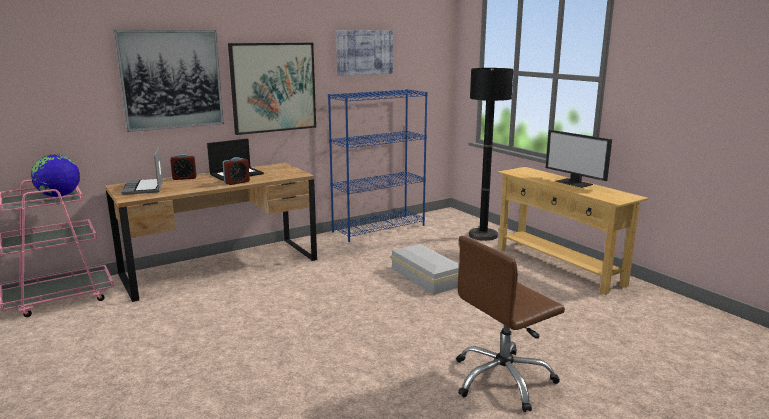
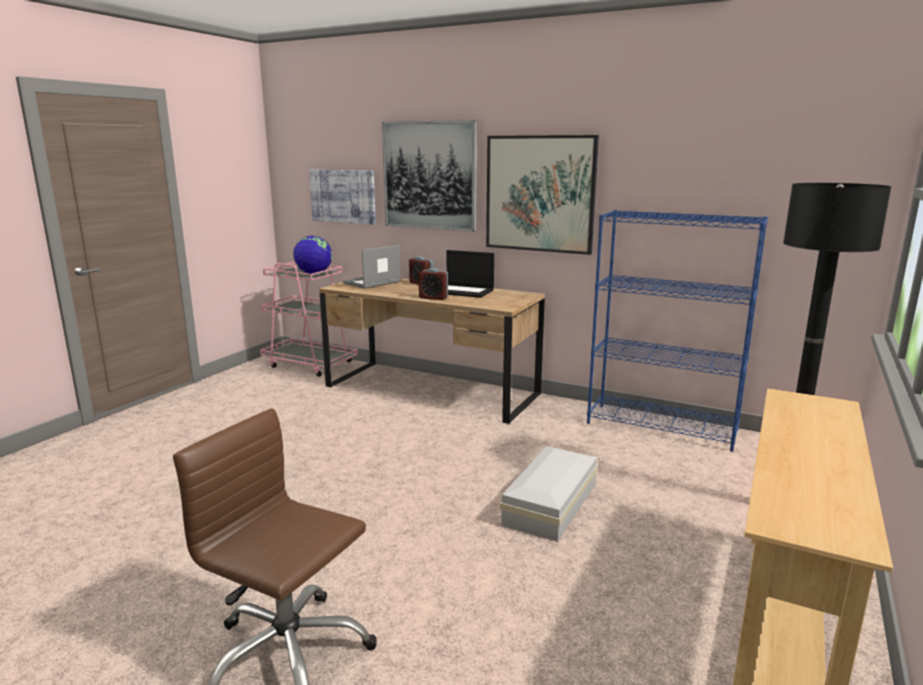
camera: 60 degrees right, 0 degrees up
(364, 52) = (689, 151): picture -> picture (343, 196)
(574, 183) = (833, 461): monitor -> none

